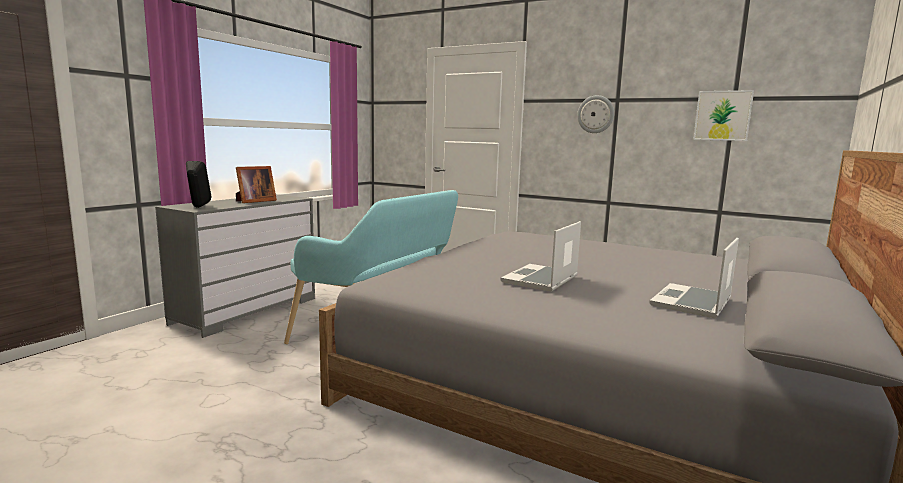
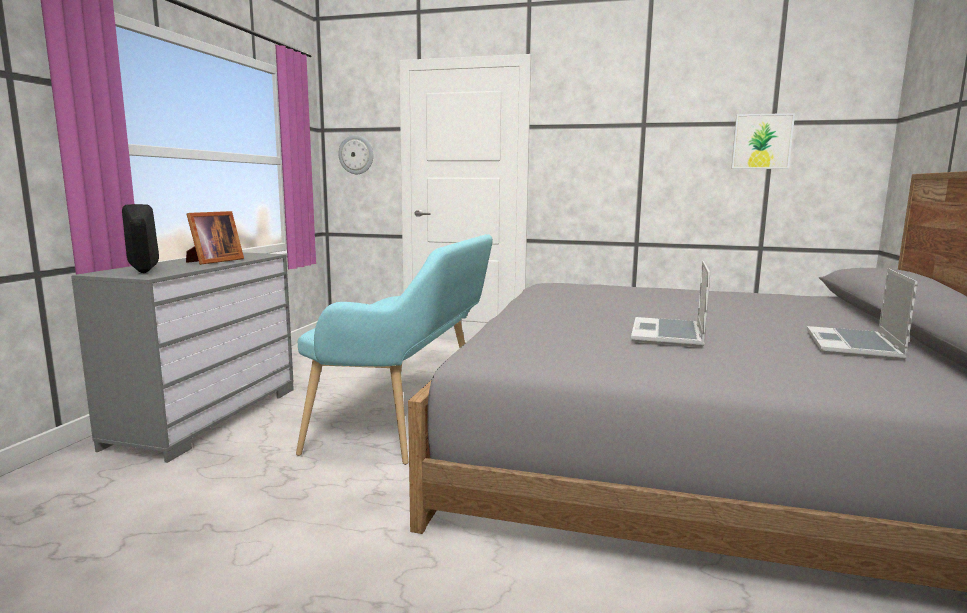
camera: 15 degrees left, 0 degrees up
(595, 114) = (619, 141): wall clock -> wall clock (356, 154)

